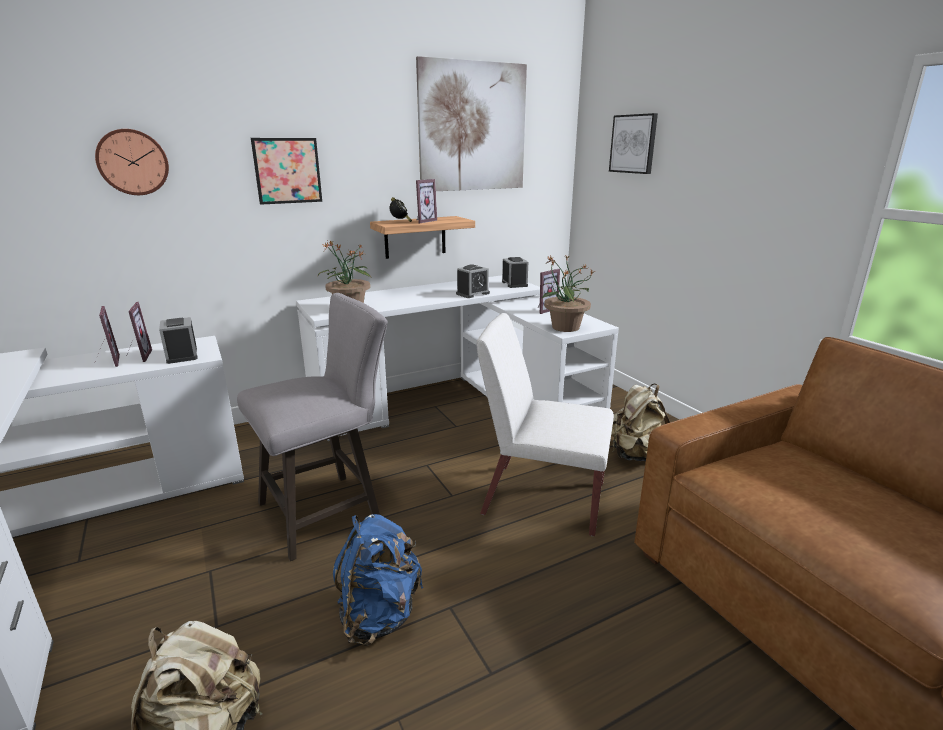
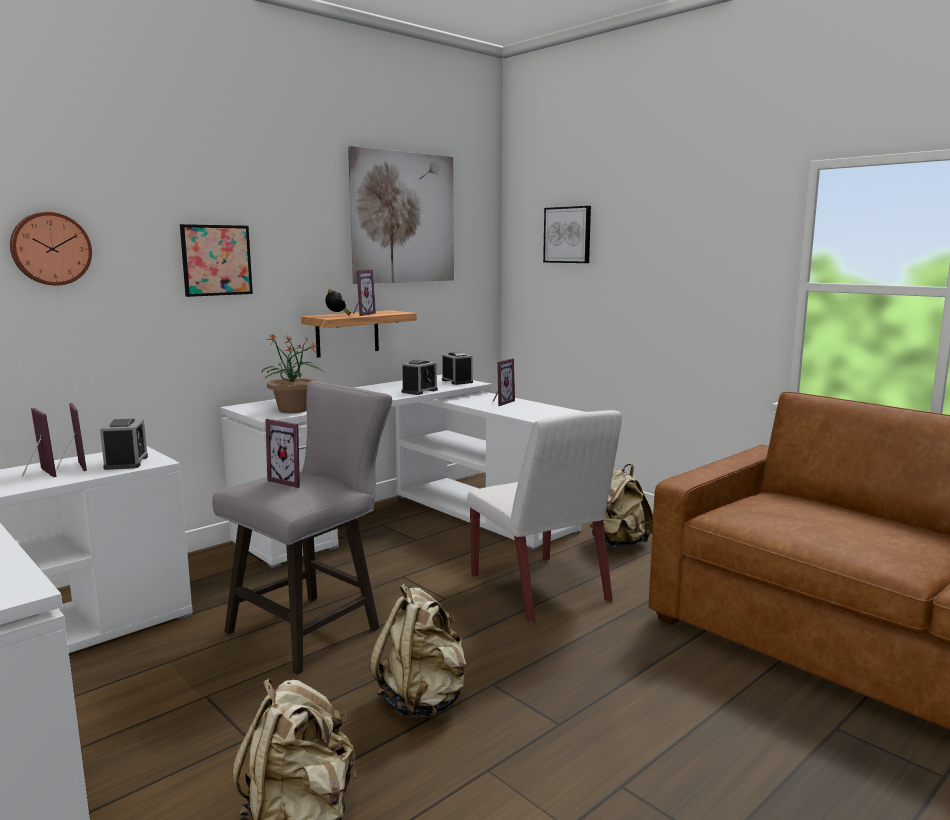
camera: 15 degrees left, 10 degrees down
(182, 355) = (126, 462): alarm clock -> alarm clock turned 150 degrees counterclockwise
(297, 390) = (291, 481): none -> picture frame
(379, 614) = (423, 700): blue backpack -> beige backpack
(542, 498) = (540, 589): white chair -> white chair turned 120 degrees counterclockwise
(564, 327) = (532, 414): potted plant -> none

